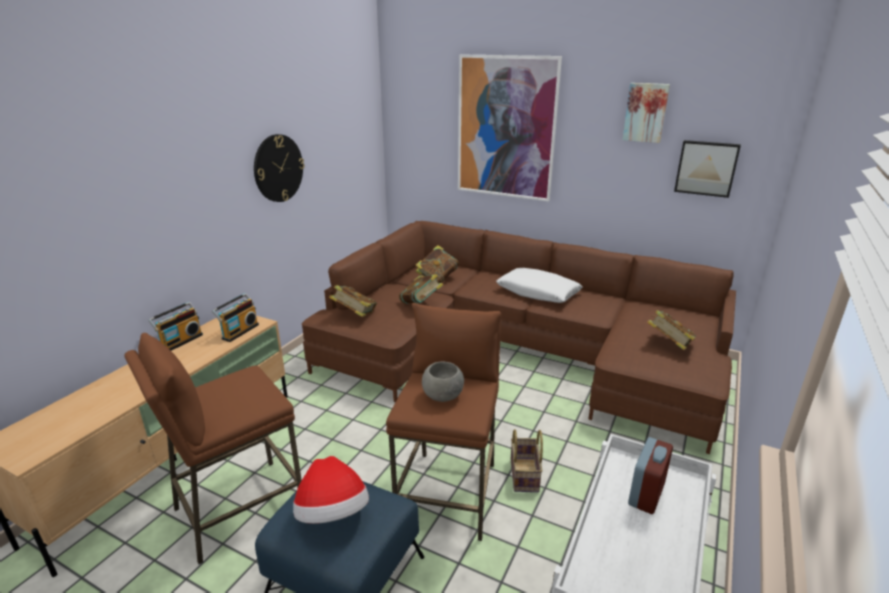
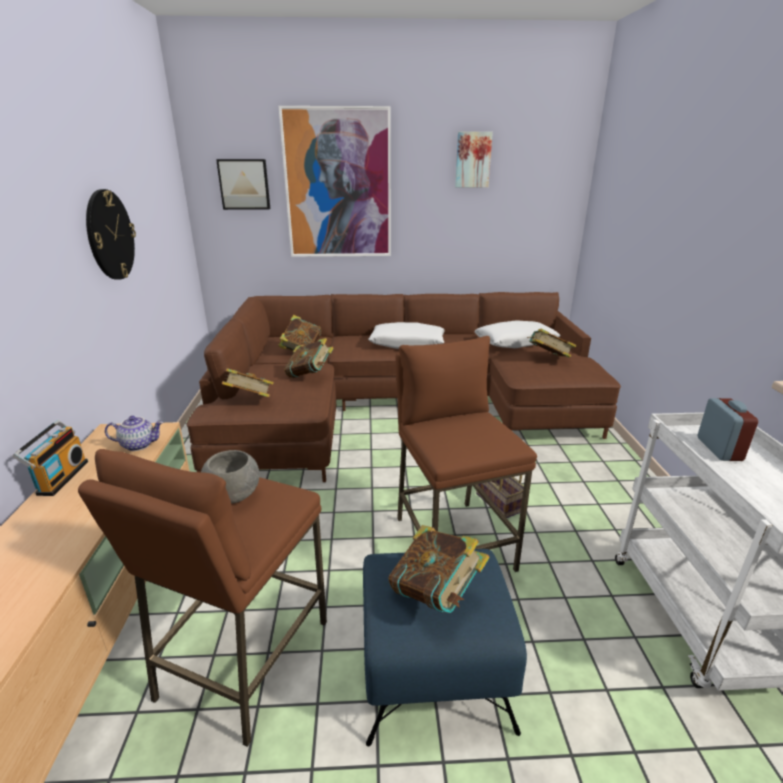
camera: 30 degrees left, 0 degrees up
(239, 331) = (139, 444): radio -> teapot
(333, 514) = (436, 593): hat -> book
(442, 395) = (465, 433): grey bowl -> grey bowl (233, 495)
(654, 317) = (515, 342): none -> white pillow
(706, 168) = (526, 207): picture -> picture (244, 184)

